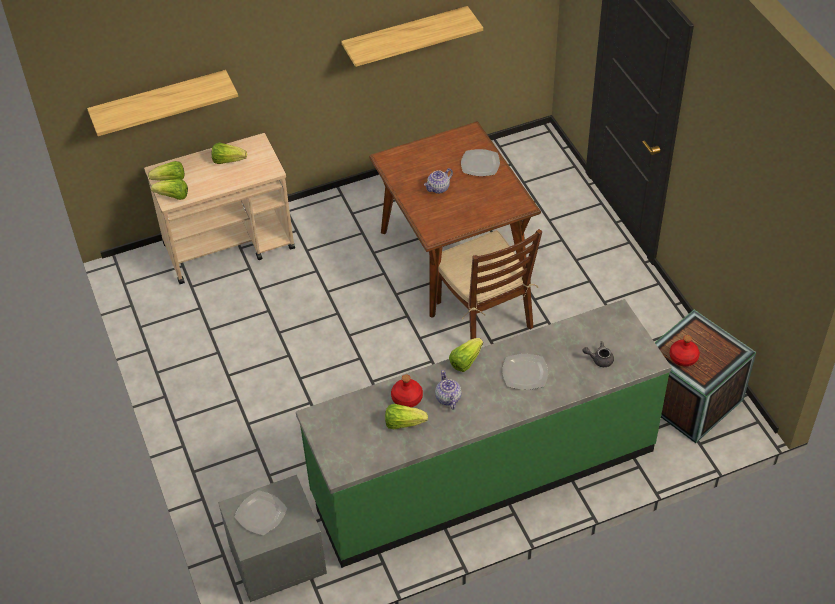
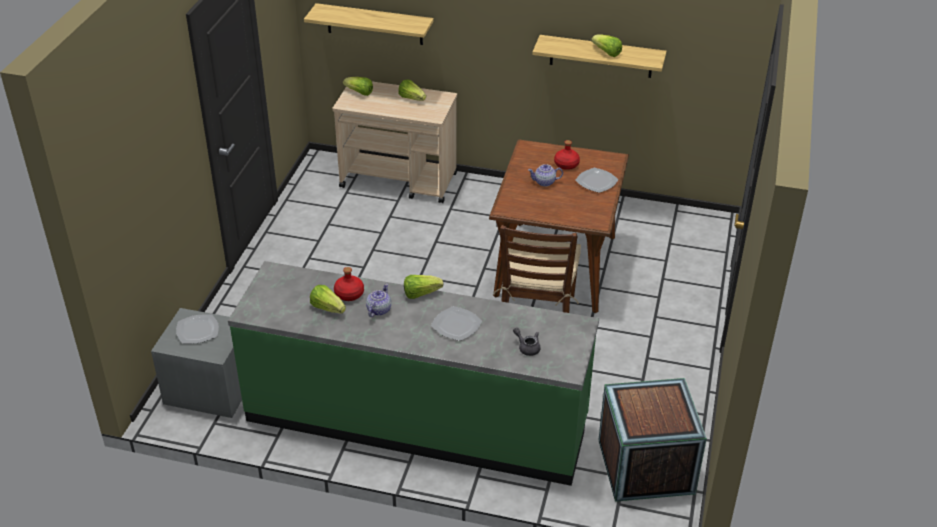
camera: 35 degrees right, 10 degrees down
(173, 196) = (349, 103): lettuce -> lettuce (606, 53)
(683, 357) = (634, 406): red bottle -> red bottle (566, 164)

